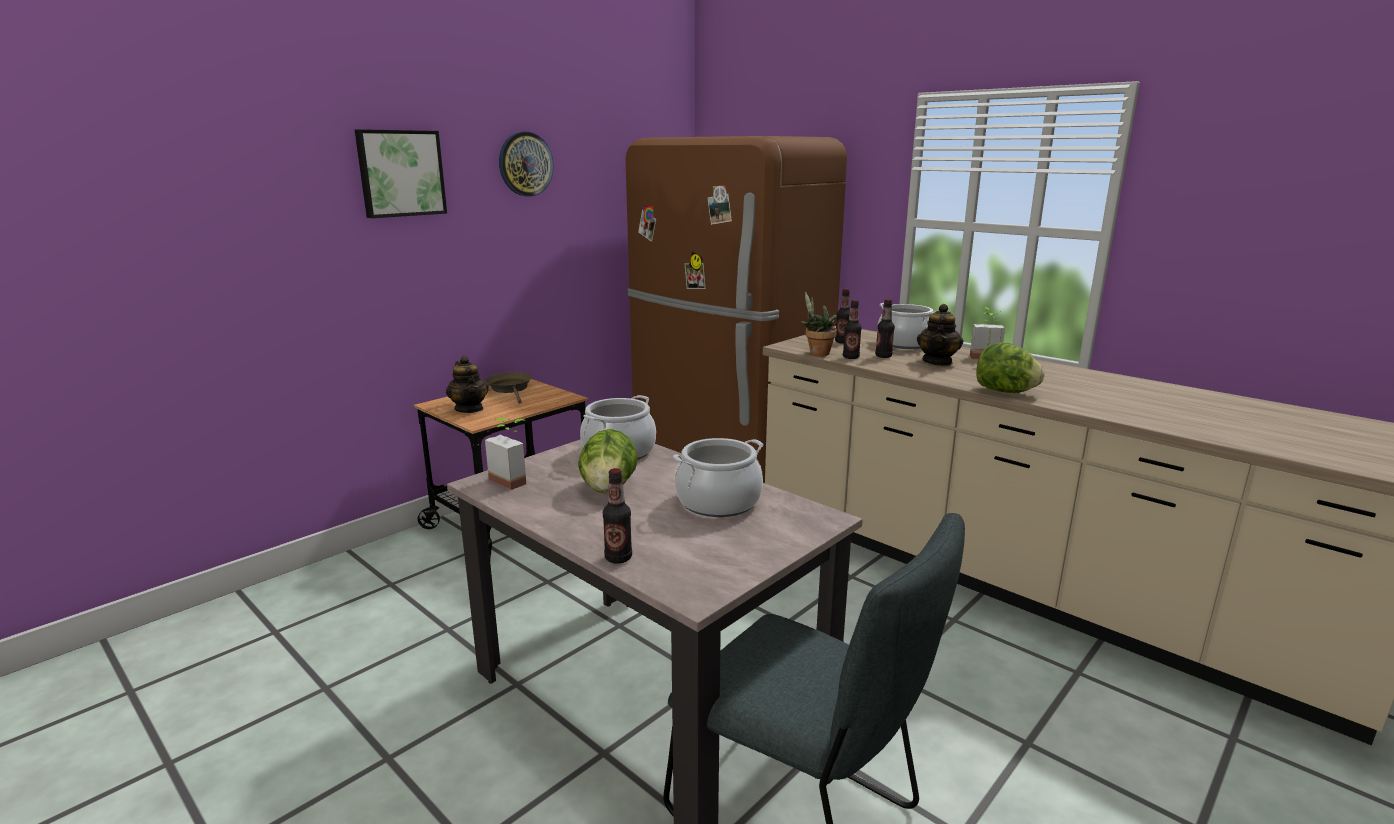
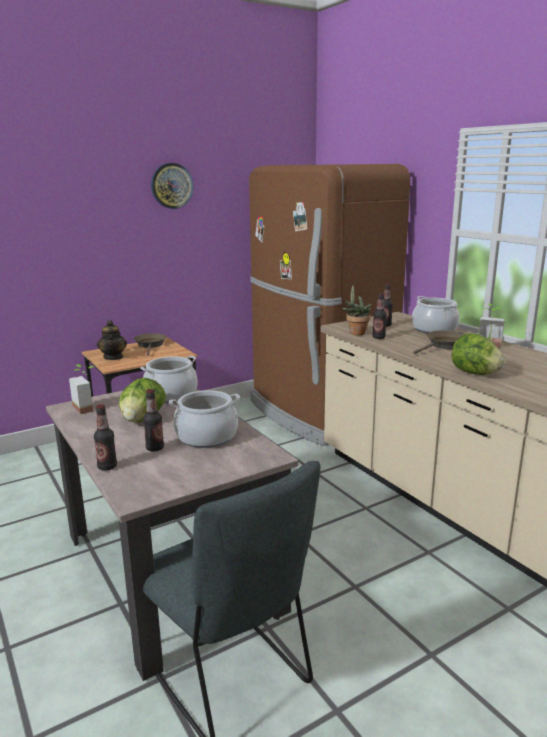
camera: 15 degrees right, 0 degrees up
(400, 173) = (77, 193): picture -> none
(883, 356) = (405, 338): bottle -> bottle (155, 448)
(938, 362) = (445, 345): teapot -> brown frying pan

